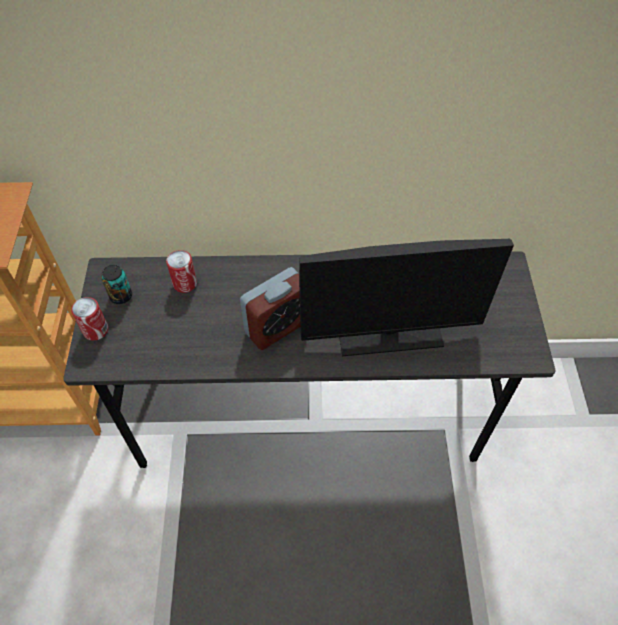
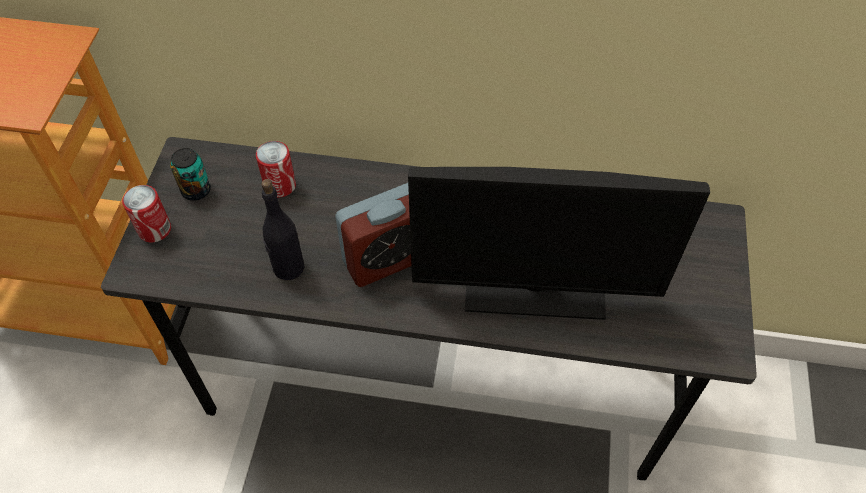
camera: 10 degrees right, 0 degrees up
(204, 344) = (288, 267): none -> black bottle

